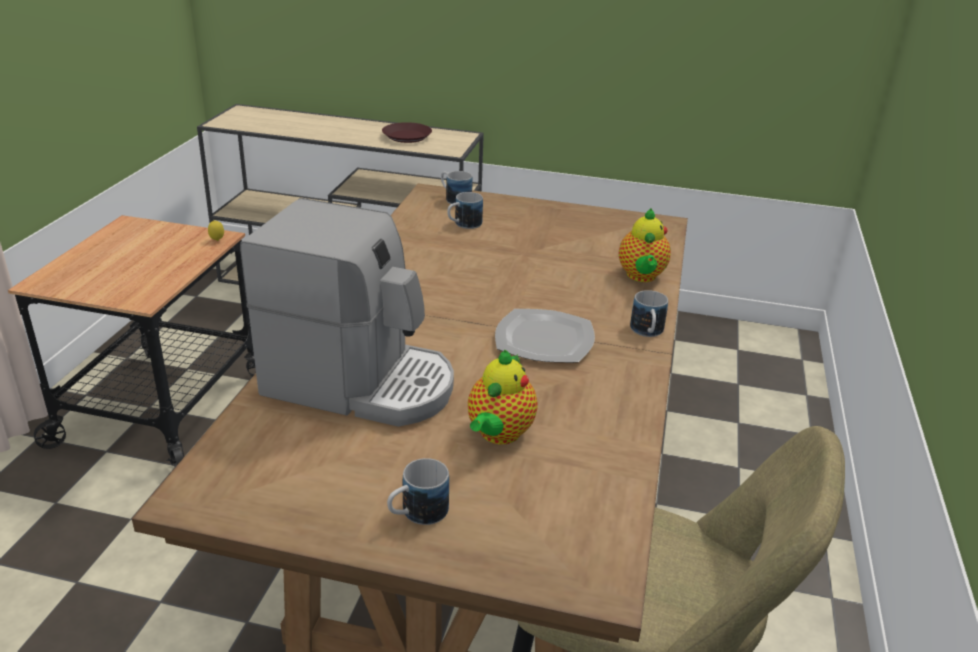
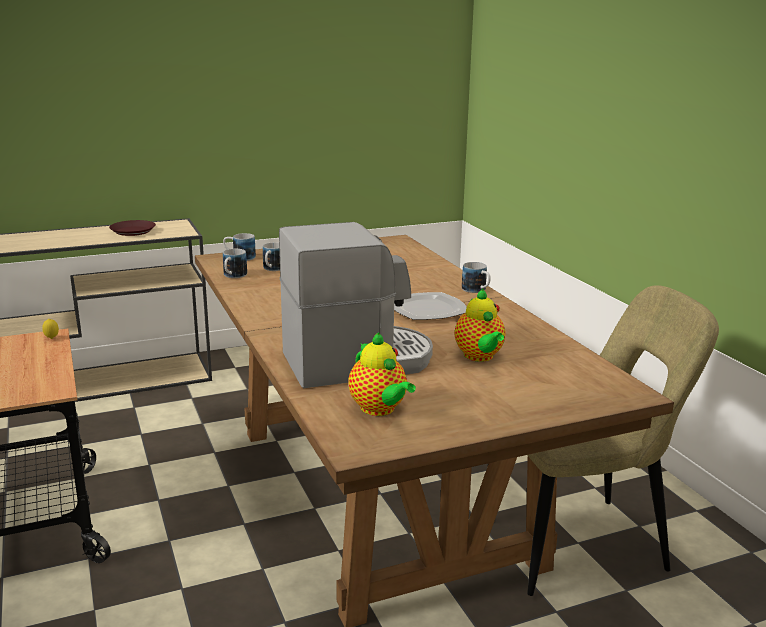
camera: 35 degrees left, 10 degrees down
(416, 514) = (500, 403): mug -> mug (233, 276)
(641, 276) = (429, 267): teapot -> teapot (379, 409)

